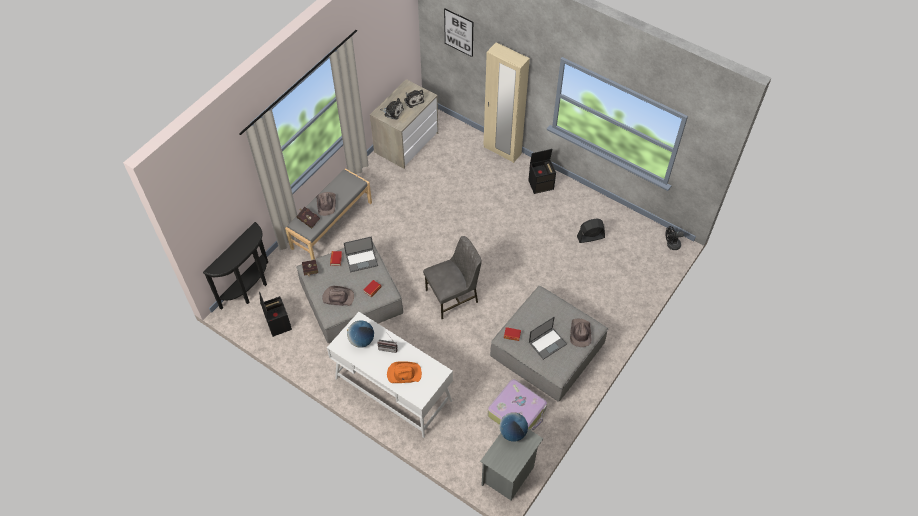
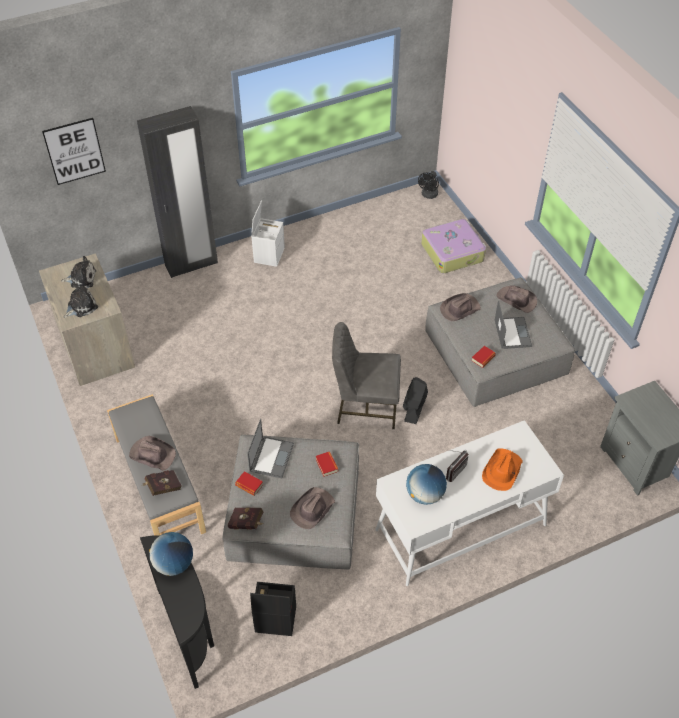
camera: 60 degrees left, 5 degrees down
(453, 296) = (365, 405): grey chair -> grey chair turned 90 degrees counterclockwise
(502, 150) = (191, 264): beige wardrobe -> black wardrobe
(512, 432) = (634, 403): globe -> globe (174, 564)
(517, 412) = (560, 418): suitcase -> suitcase (452, 252)
(541, 184) = (269, 254): black storage box -> white storage box
(547, 303) = (459, 309): none -> brown hat
(590, 237) = (372, 249): black fan -> black fan (414, 408)

